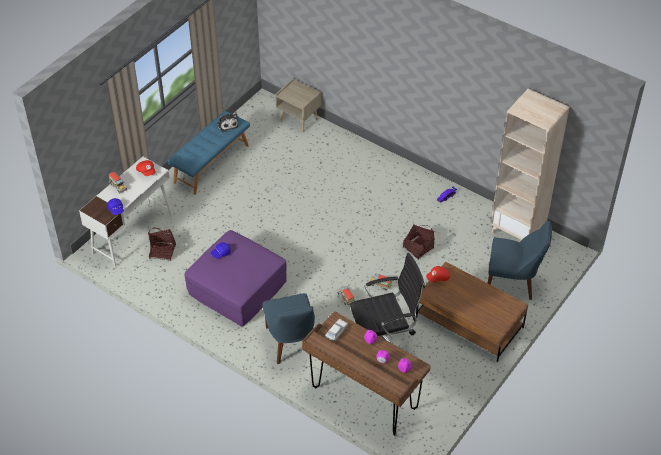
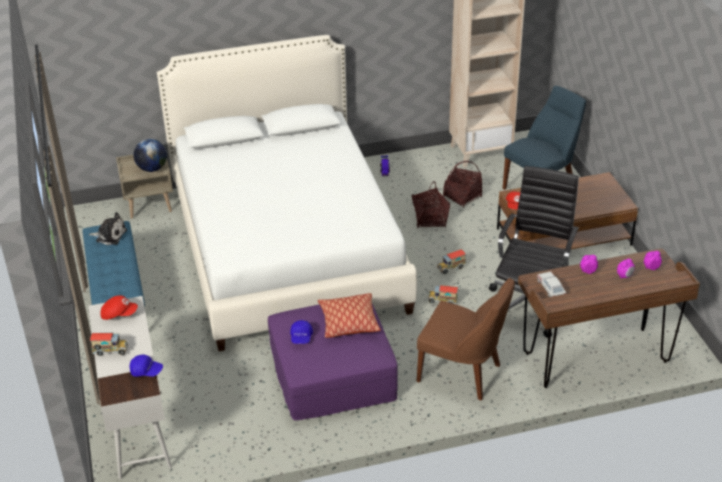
camera: 50 degrees left, 10 degrees down
(162, 252) = (200, 410): basket -> basket (462, 196)
(252, 265) = (349, 322): none -> pillow
(291, 343) = (462, 374): blue chair -> brown chair
(299, 99) = (152, 169): none -> globe
(323, 201) = (287, 247): none -> white bed

